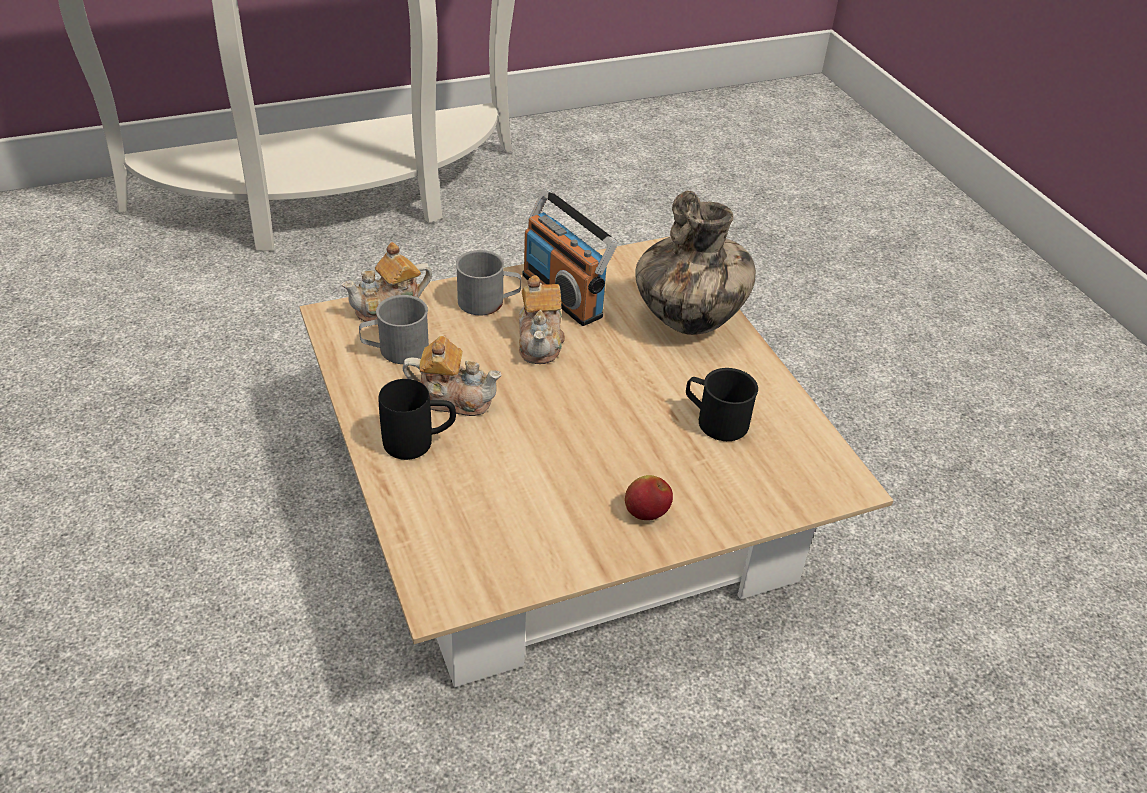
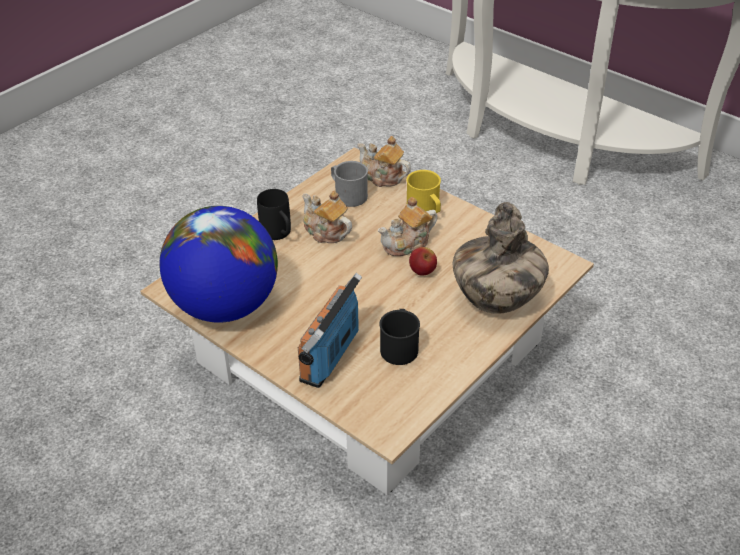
camera: 65 degrees right, 0 degrees up
(454, 398) = (326, 232): teapot -> teapot turned 150 degrees clockwise
(488, 302) = (425, 209): grey mug -> yellow mug
(526, 551) = (225, 306): none -> globe
(563, 295) = (464, 236): radio -> radio (330, 356)
(646, 513) = (289, 343): apple -> apple (422, 272)

